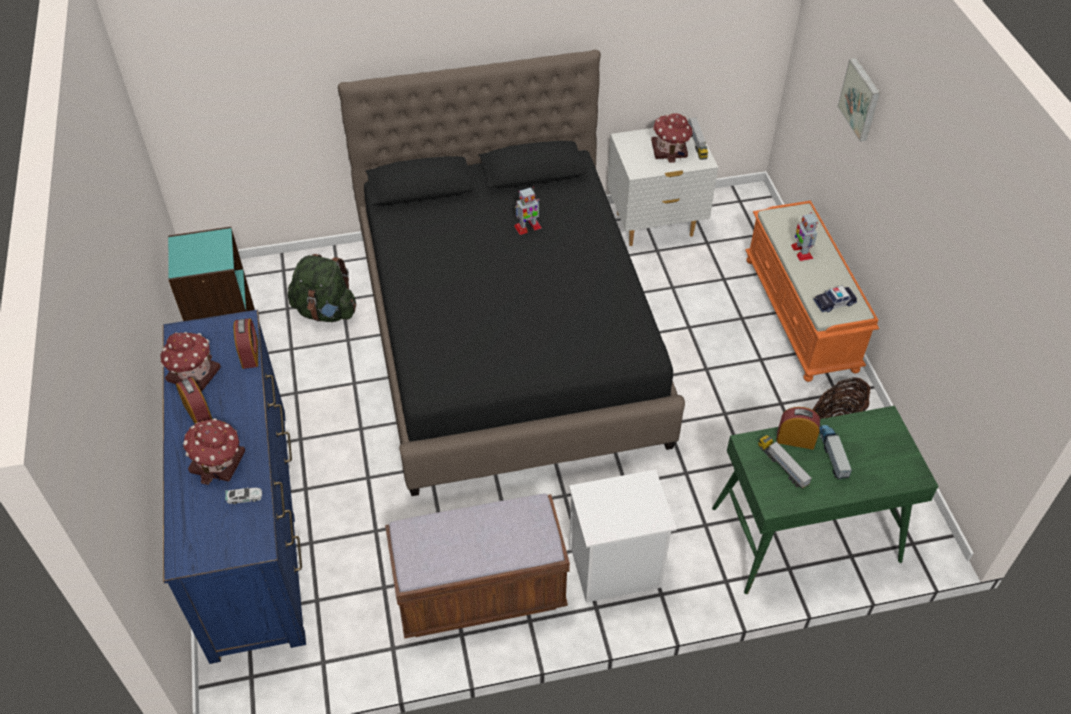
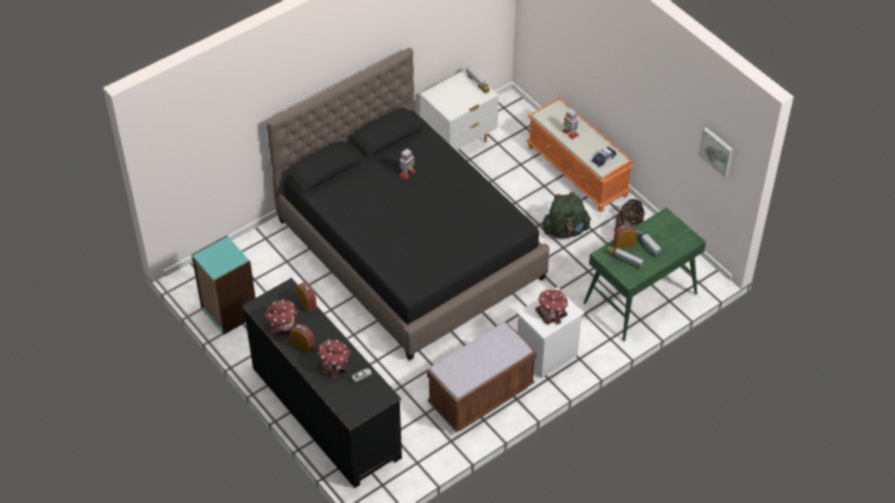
camera: 25 degrees left, 0 degrees up
(250, 526) = (325, 412): blue dresser -> black dresser
(326, 311) = (281, 272): green backpack -> green backpack (565, 230)
(670, 149) = (463, 92): toy house -> toy house (551, 313)
(861, 99) = (582, 35): picture -> picture (717, 151)

